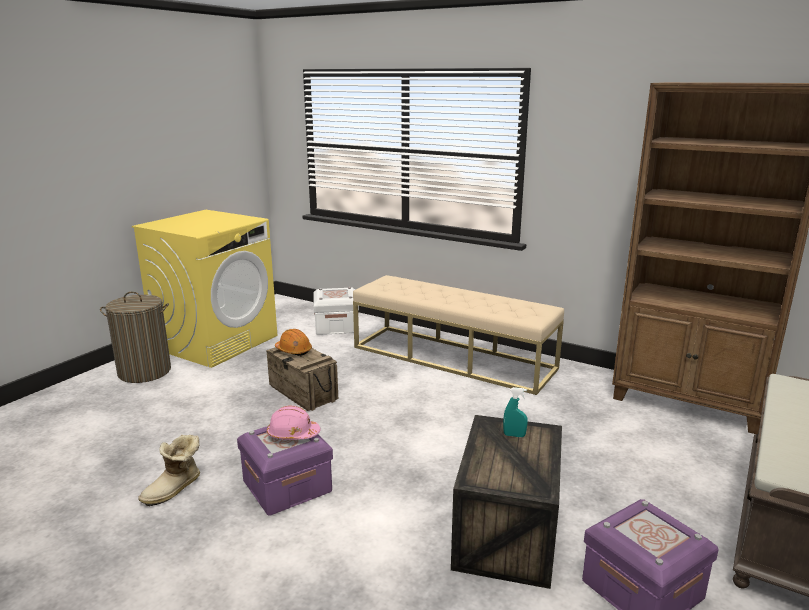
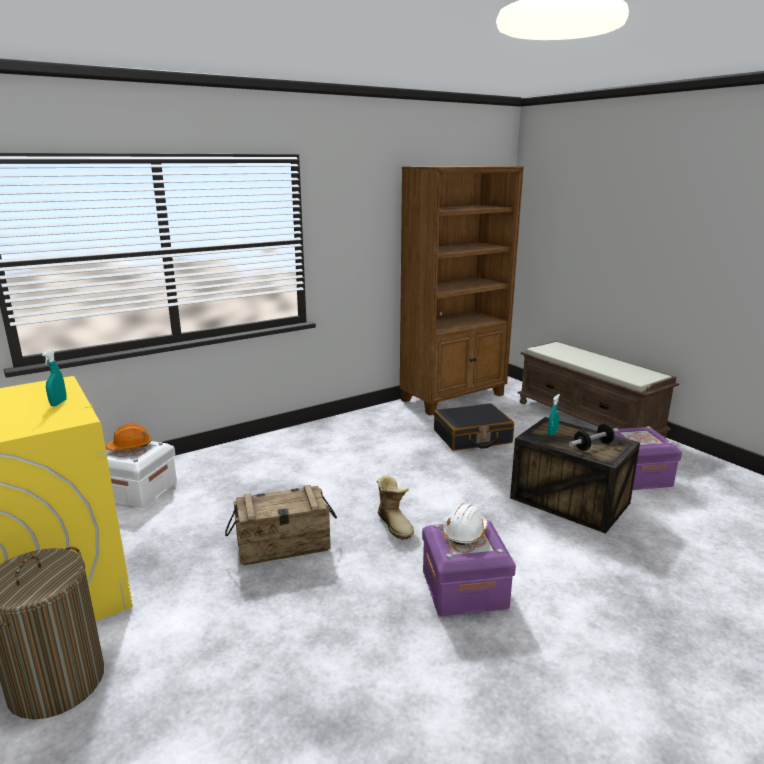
camera: 65 degrees left, 0 degrees up
(175, 490) = (429, 674): boot -> boot (395, 524)
(219, 226) = (58, 403): none -> turquoise spray bottle
(293, 350) = (263, 504): orange hard hat -> orange hard hat (130, 446)
(293, 434) = (465, 533): pink hard hat -> white hard hat
(453, 358) = (300, 450): beige bench -> none
(504, 467) = (593, 446): none -> dumbbell
(593, 435) = (472, 437): none -> black suitcase

